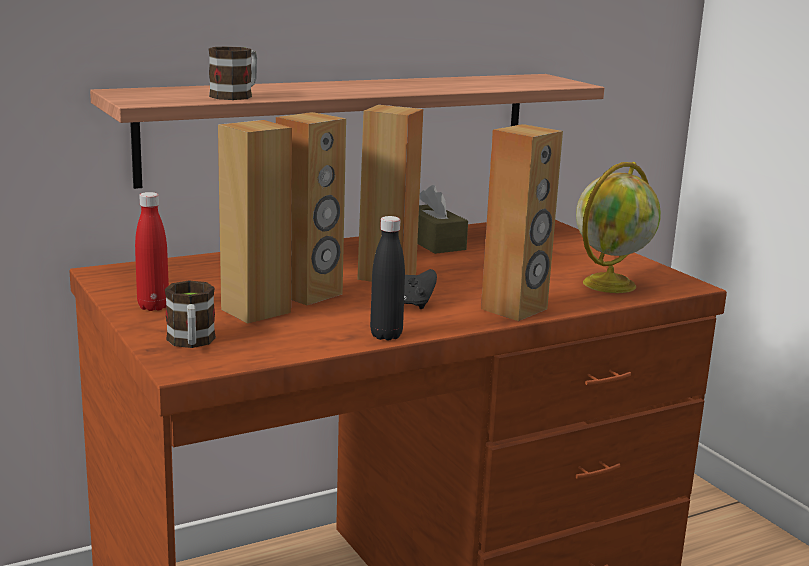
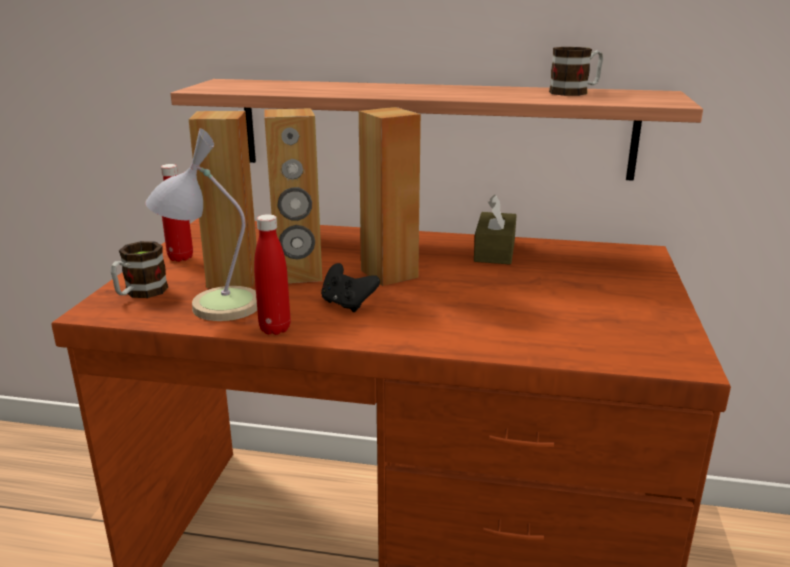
camera: 40 degrees right, 5 degrees up
(236, 95) = (288, 89): mug -> mug (575, 92)
(287, 334) = (211, 305): none -> table lamp
(386, 335) = (275, 329): black bottle -> red bottle
(515, 309) = (435, 336): brown speaker -> none
(610, 284) = (590, 336): globe -> none

